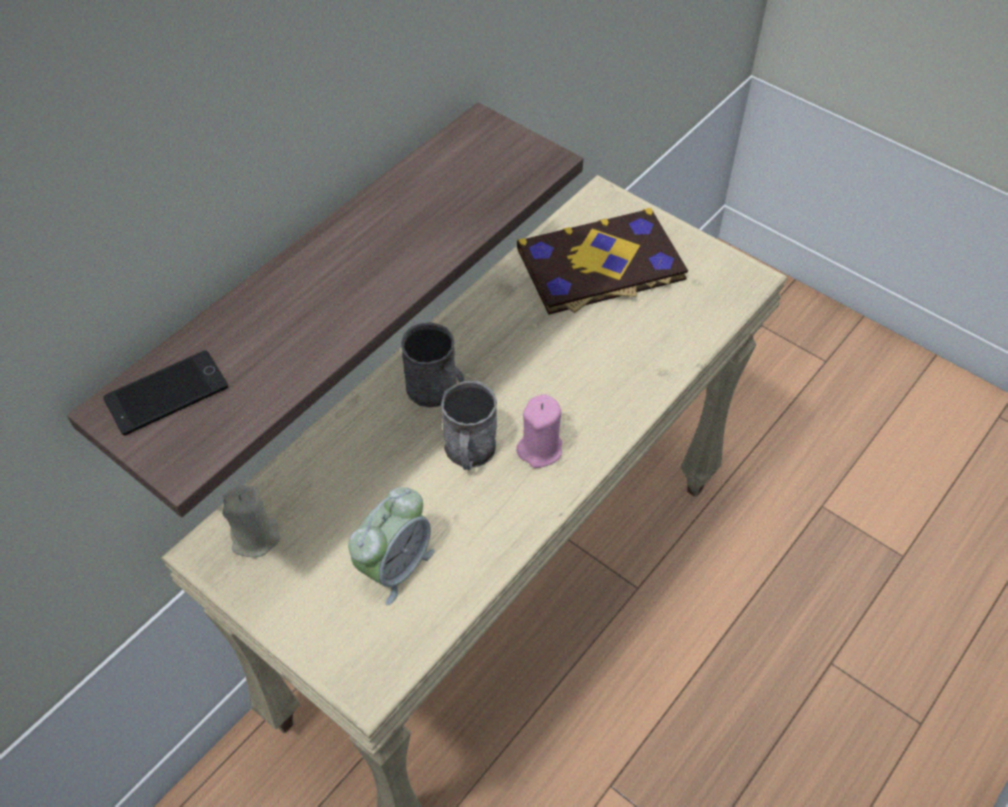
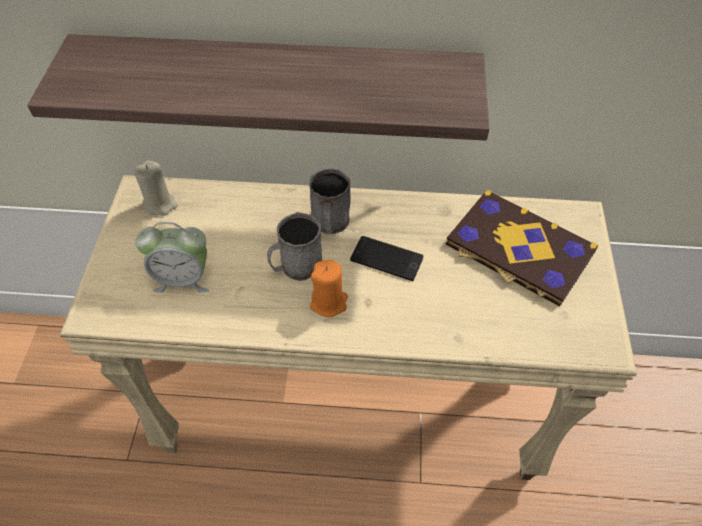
camera: 55 degrees right, 0 degrees up
(166, 393) = (107, 58): phone -> phone (386, 259)
(540, 449) = (329, 302): pink candle -> orange candle

